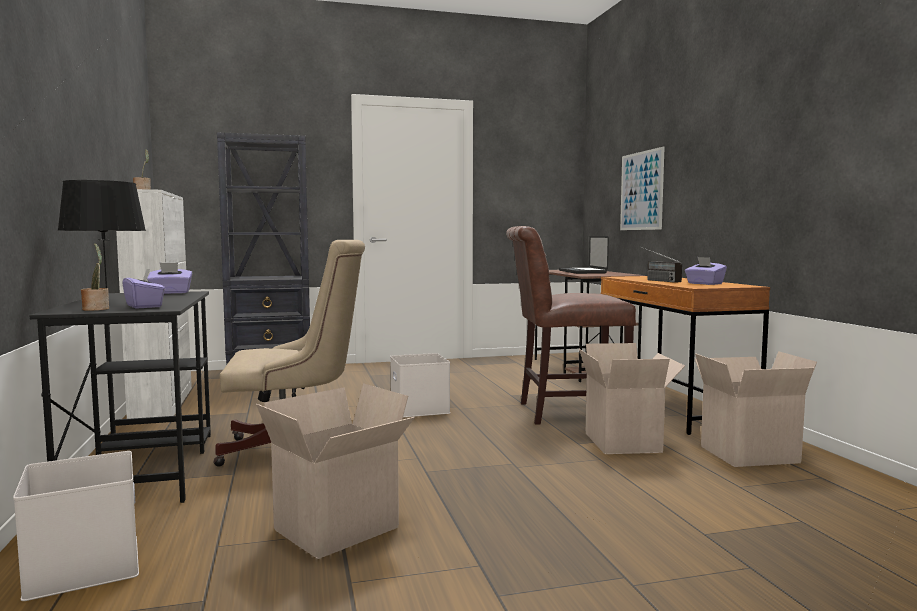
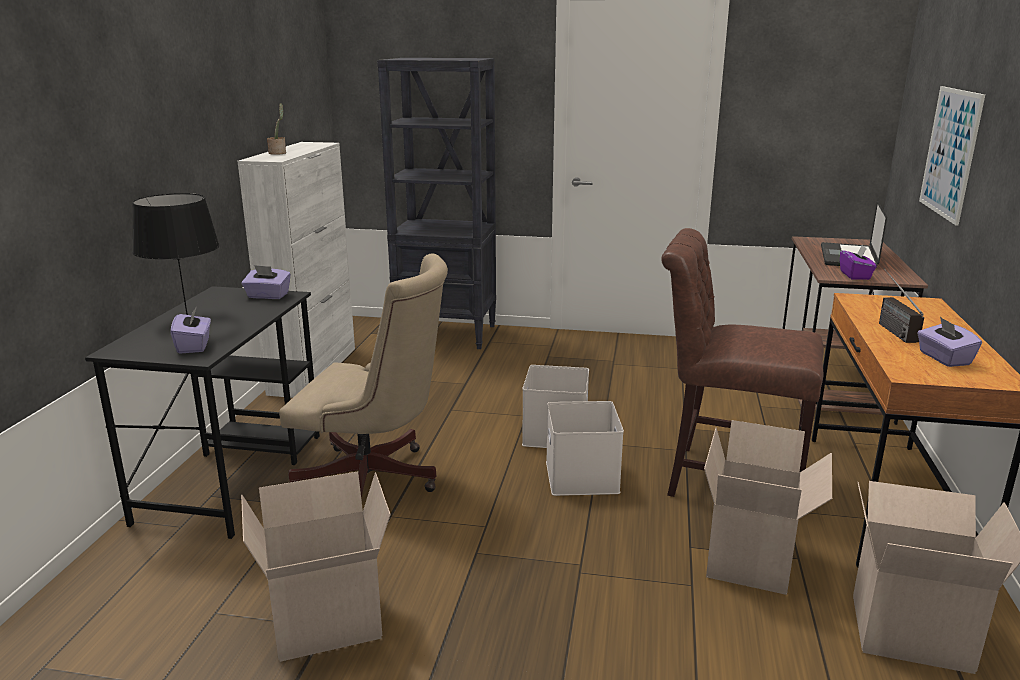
camera: 25 degrees right, 15 degrees up
(86, 566) = (109, 606): white storage box -> white storage box (583, 477)
(96, 309) = (148, 349): potted plant -> none
(599, 274) = (855, 275): none -> purple tissue box

